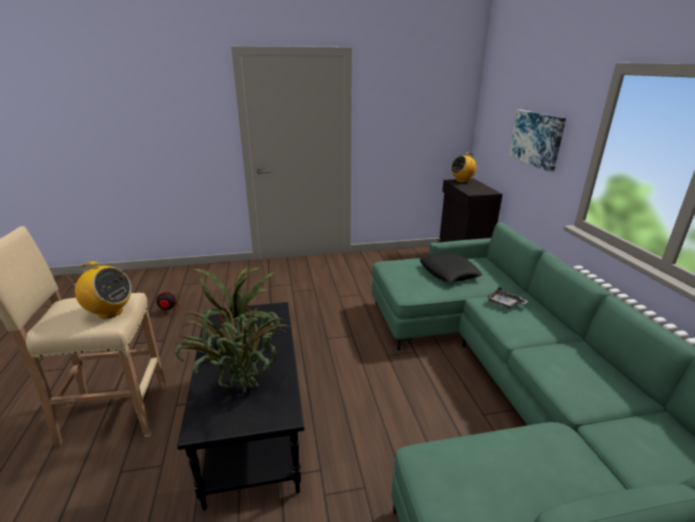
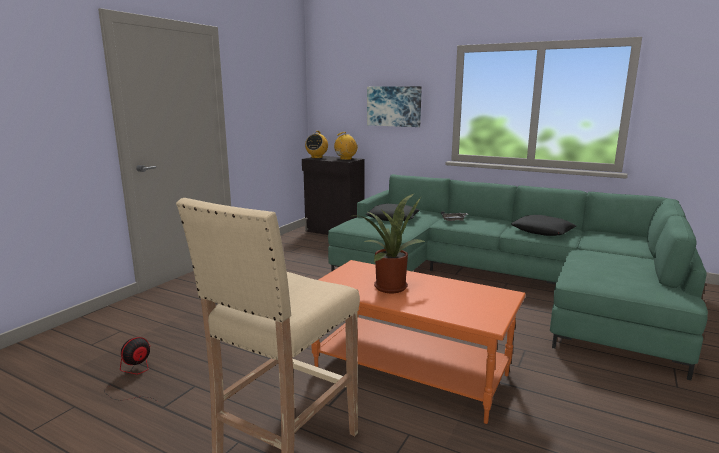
camera: 50 degrees left, 10 degrees down
(109, 312) = (308, 284): radio -> radio (345, 159)
(241, 388) = (457, 300): potted plant -> none
(254, 424) = (411, 371): black coffee table -> orange coffee table
(580, 374) = (542, 231): none -> black pillow

